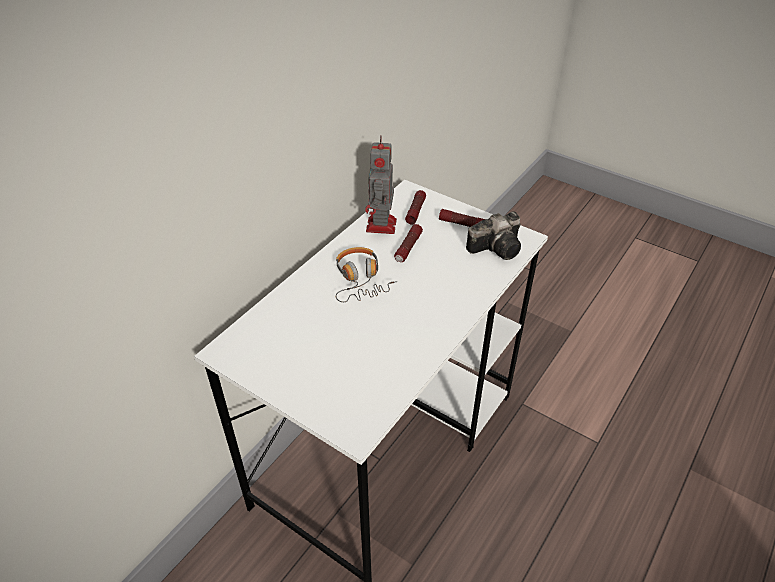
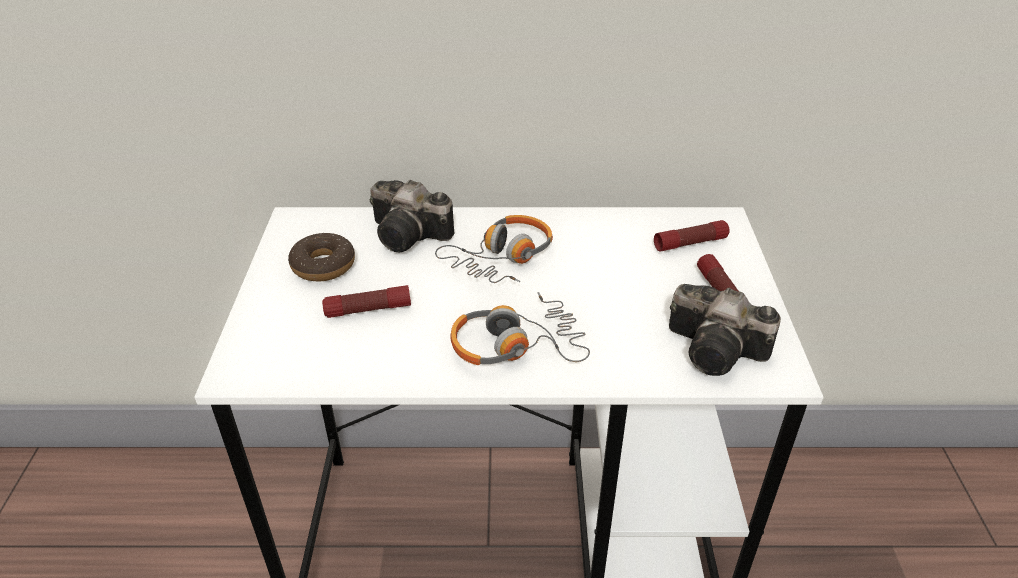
camera: 55 degrees right, 5 degrees down
(289, 356) = (323, 265): none -> donut
(300, 305) = (412, 236): none -> camera
(381, 226) = (621, 230): toy robot -> none
(408, 248) = (609, 269): flashlight -> flashlight (368, 310)
(436, 309) = (516, 345): none -> headphones

